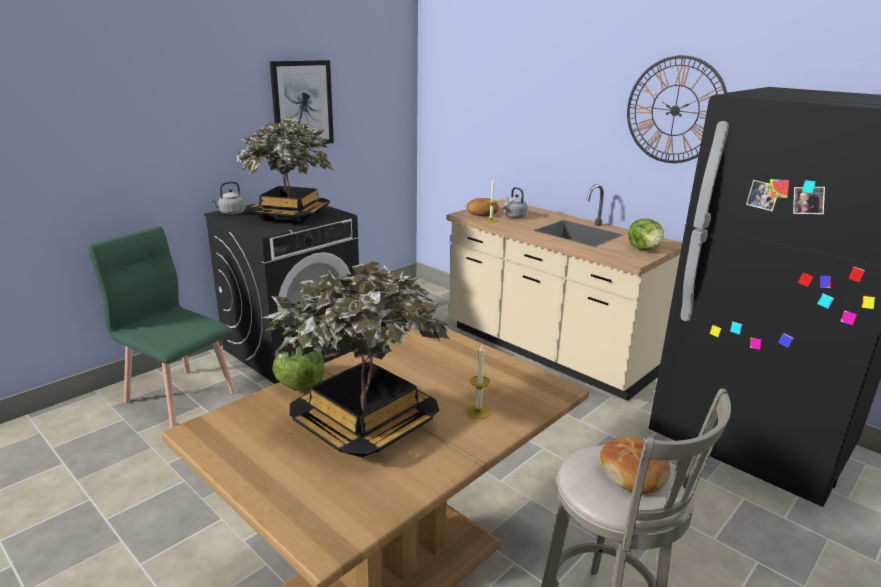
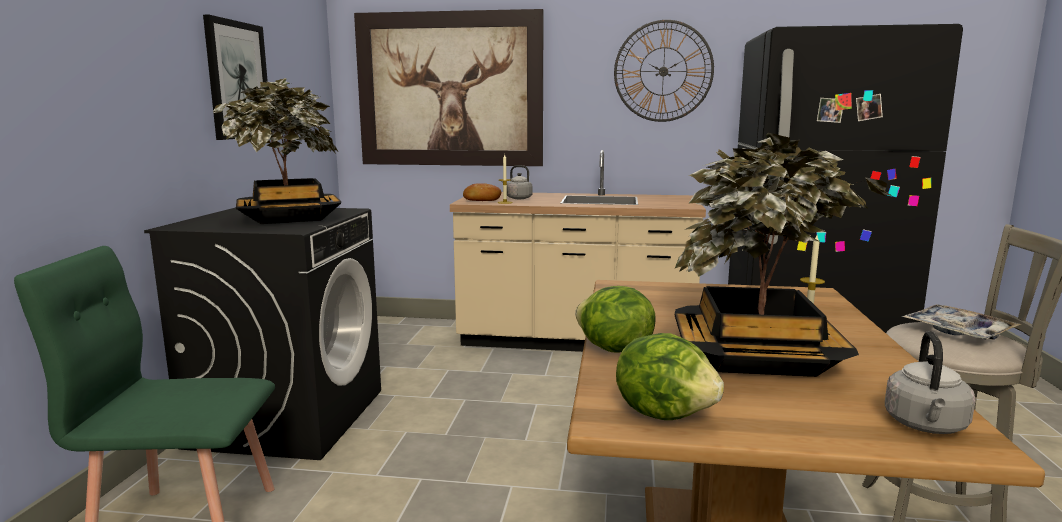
camera: 35 degrees left, 10 degrees down
(231, 213) = (190, 225): grey kettle -> grey kettle (925, 426)
(493, 107) = (450, 90): none -> picture
(633, 473) = (958, 331): bread -> tray
(644, 249) = (676, 201): lettuce -> lettuce (665, 413)

